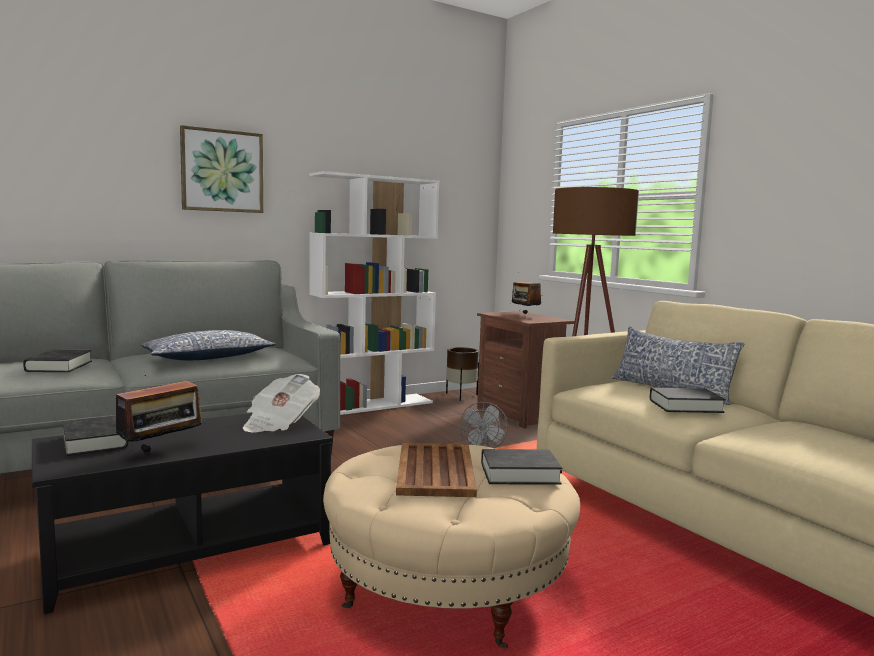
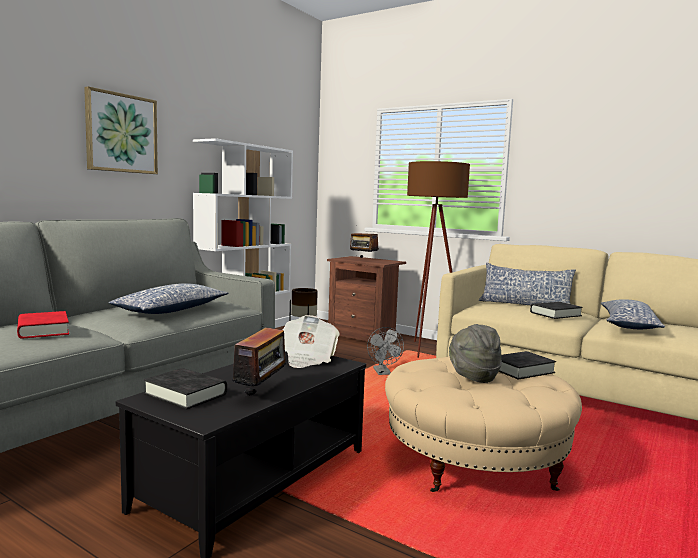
camera: 25 degrees left, 0 degrees up
(59, 366) = (43, 330): black book -> red book
(435, 471) = (473, 376): brown tray -> grey hat
(784, 434) = (628, 325): none -> pillow

